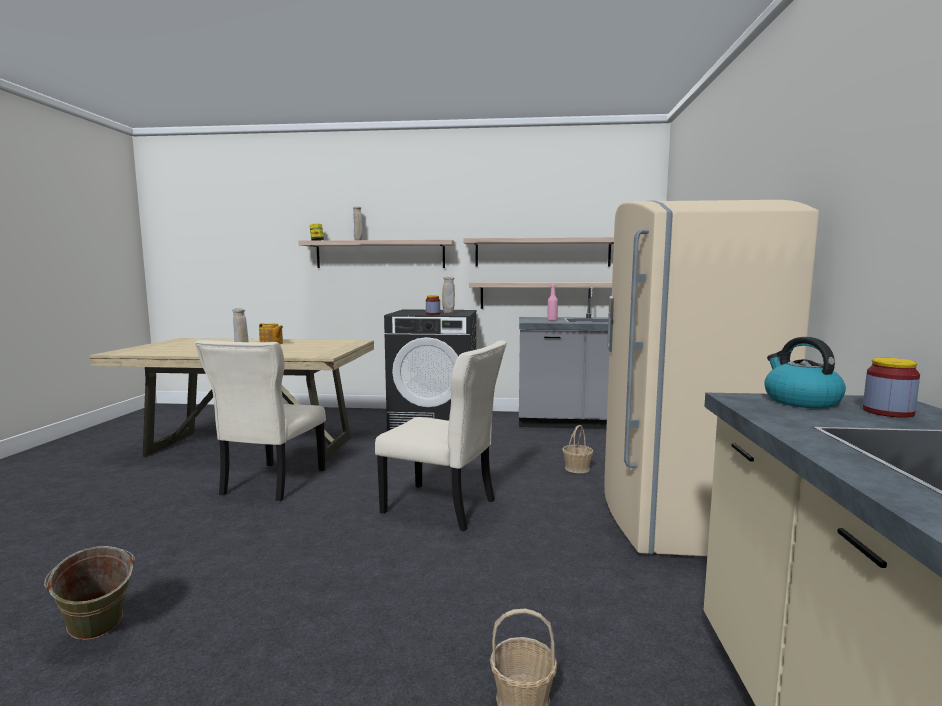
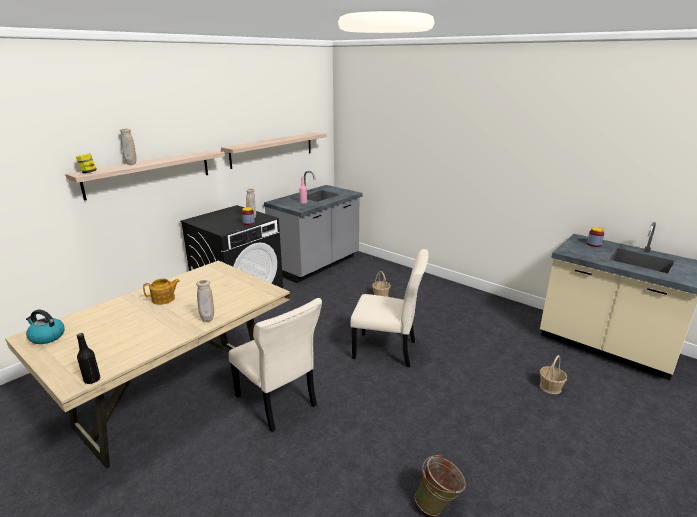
camera: 55 degrees left, 15 degrees up
(122, 353) = (92, 380): none -> black bottle
(443, 507) = (387, 350): beige chair -> beige chair turned 45 degrees clockwise
(546, 295) = (277, 181): shelf -> none
(675, 514) = (451, 298): beige fridge -> none
(800, 401) = (574, 247): kettle -> kettle (47, 337)

